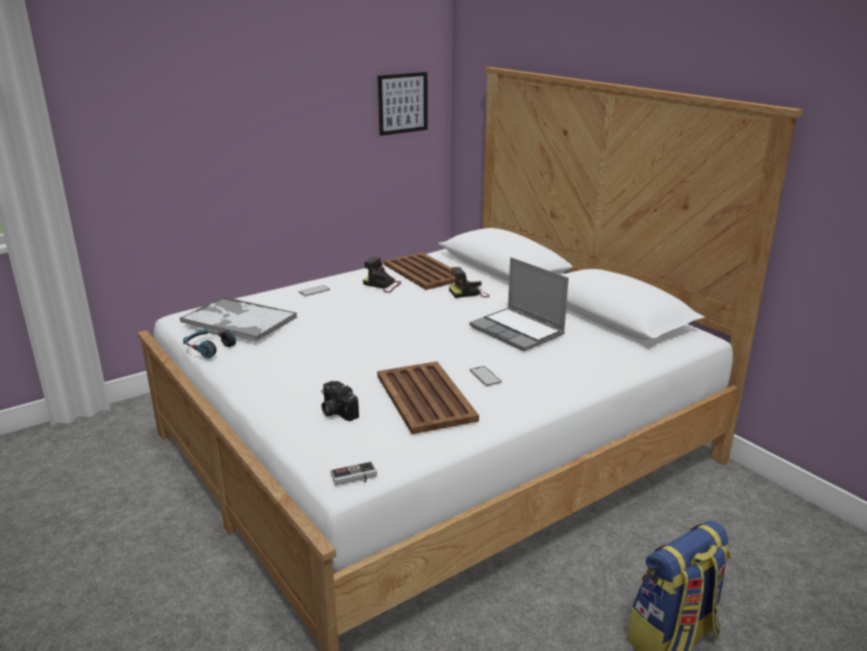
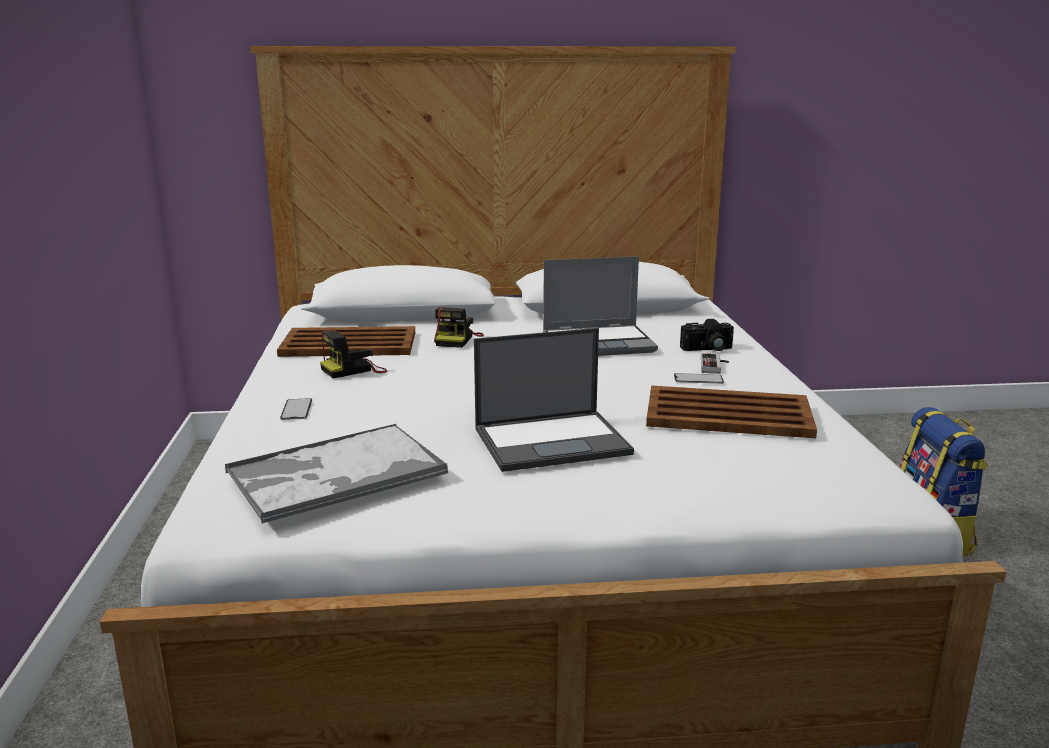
camera: 60 degrees left, 5 degrees down
(209, 348) = (403, 519): headphones -> none
(328, 356) = (553, 441): none -> laptop
(336, 411) = (724, 466): camera -> camera (707, 349)
(355, 478) = (903, 489): game controller -> game controller (714, 366)
(402, 103) = (120, 112): picture -> none

